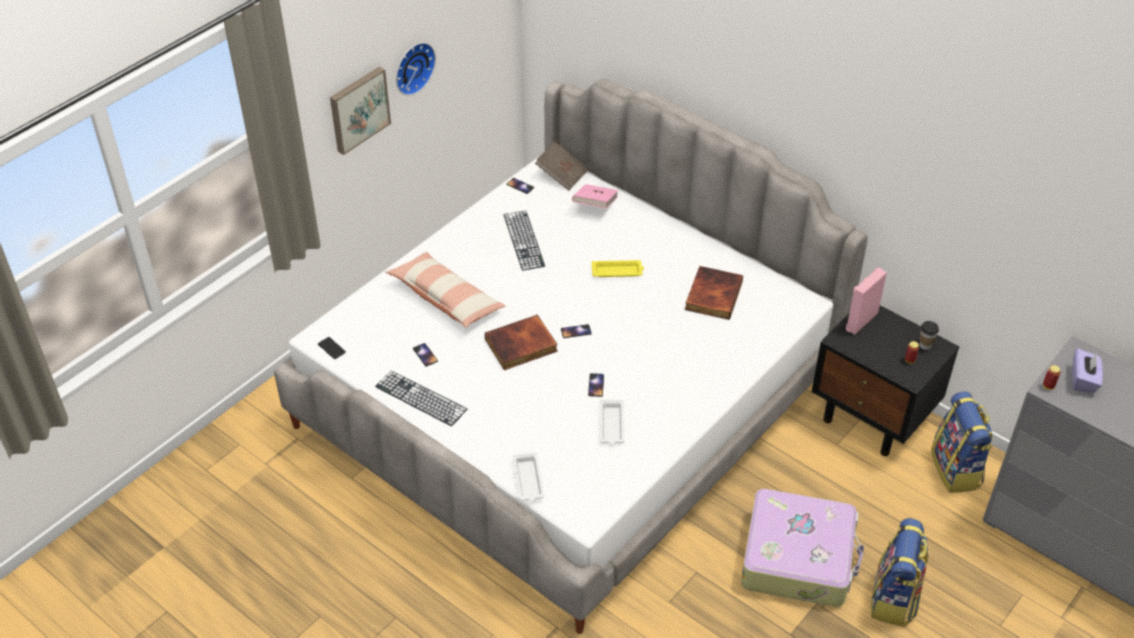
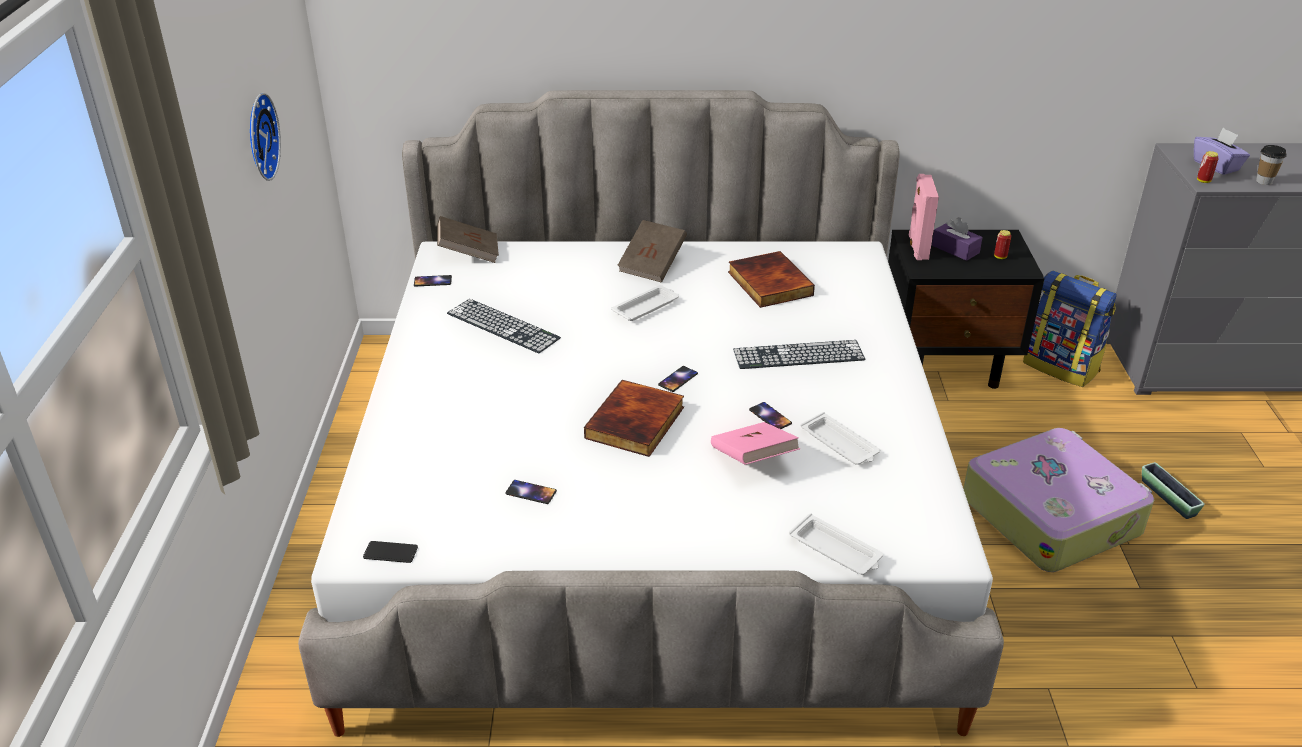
camera: 40 degrees left, 10 degrees down
(358, 109) = (227, 202): picture -> none
(420, 398) = (586, 541): keyboard -> keyboard (798, 355)
(446, 298) = (481, 422): pillow -> none
(595, 205) = (542, 263): pink book -> pink book (753, 459)
(618, 271) = (646, 307): yellow tray -> white tray
(658, 242) = (652, 265): none -> brown book
(886, 337) = (955, 249): none -> purple tissue box
(894, 599) = (1168, 498): backpack -> planter
(925, 345) = (993, 241): cup -> cup (1264, 181)

